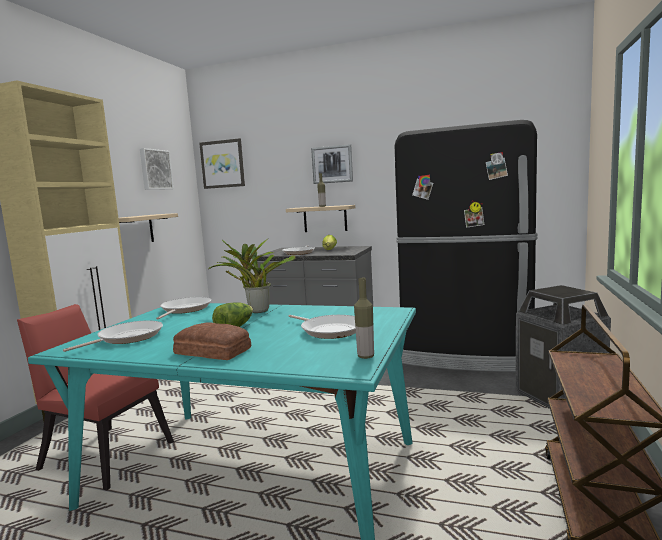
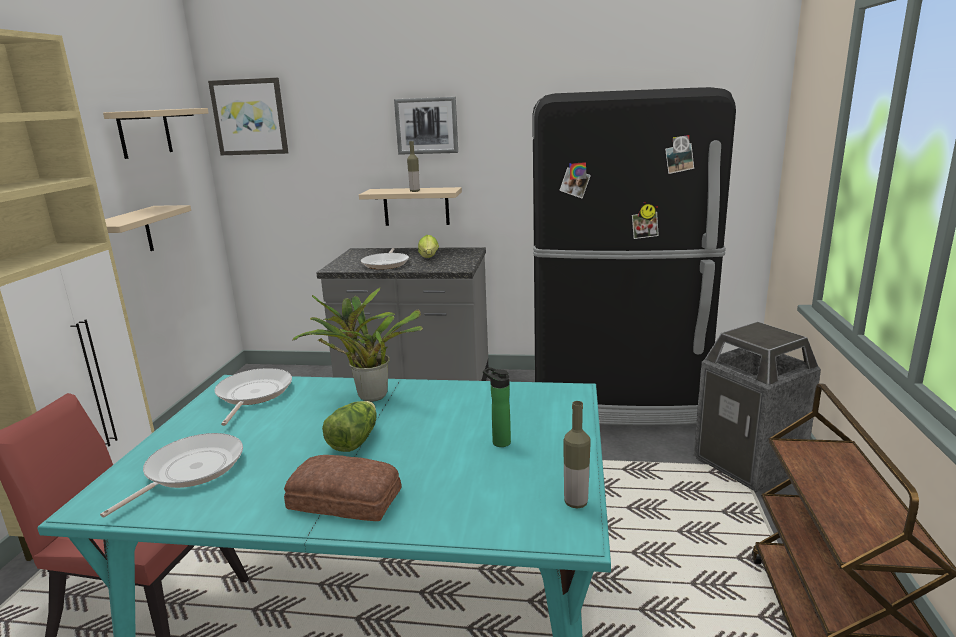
camera: 10 degrees left, 10 degrees up
(155, 169) = (145, 133): picture -> beige shelf
(330, 330) = (499, 442): frying pan -> bottle

